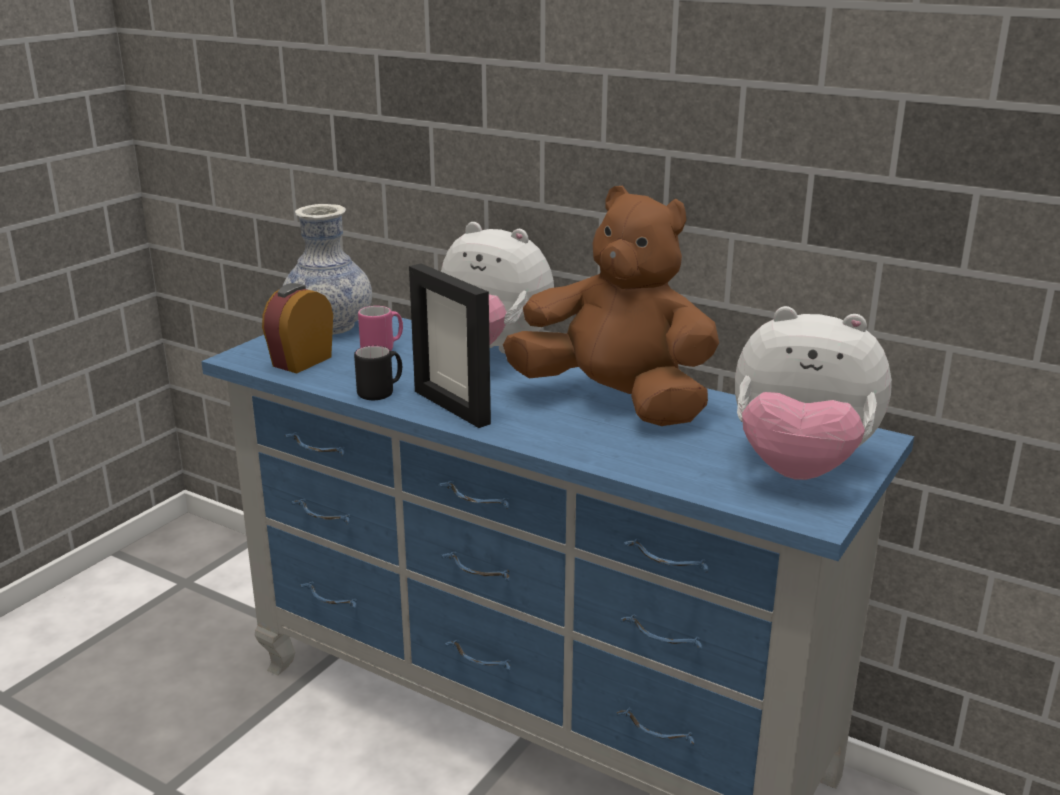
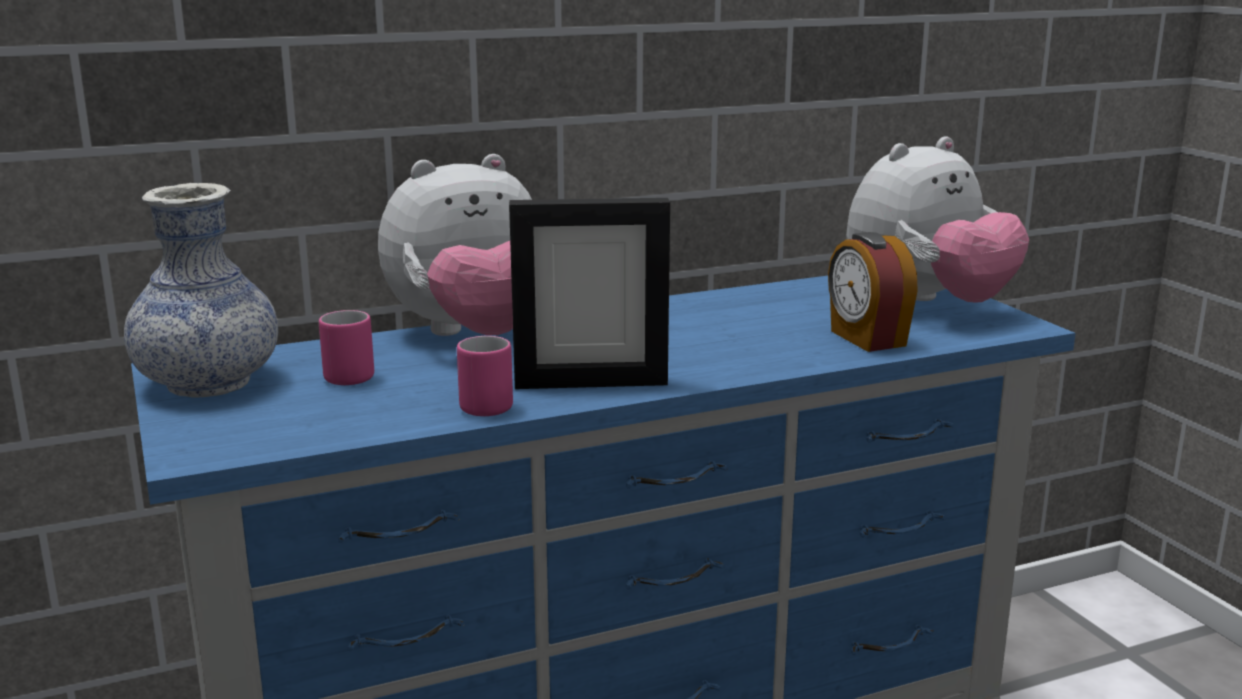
camera: 55 degrees left, 5 degrees down
(301, 361) = (294, 423): alarm clock -> alarm clock (866, 339)
(381, 393) = (486, 404): black mug -> pink mug
(616, 402) = (696, 322): brown plush toy -> none

